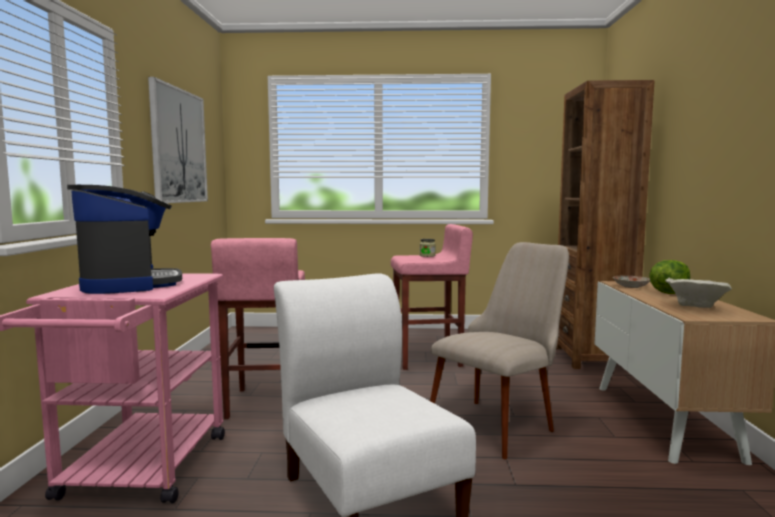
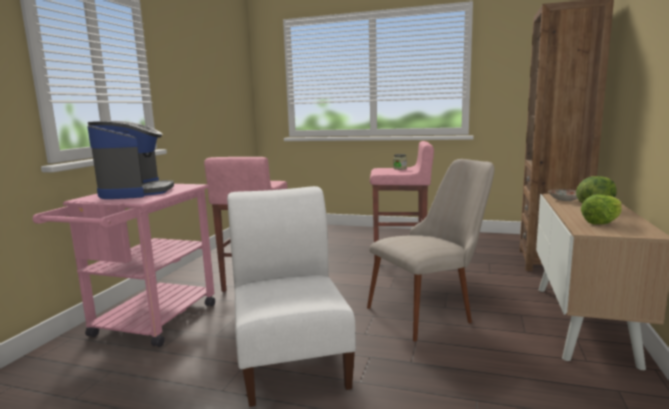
camera: 15 degrees right, 5 degrees up
(178, 146) = (206, 83): picture -> none
(695, 308) = (602, 222): beige bowl -> lettuce

